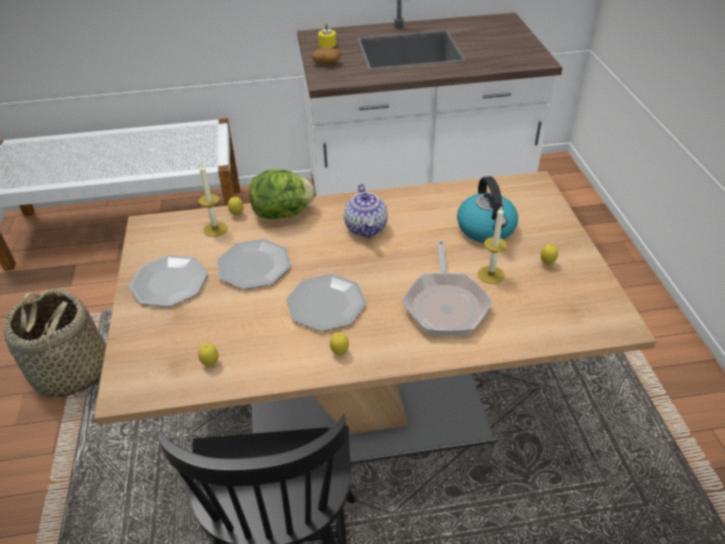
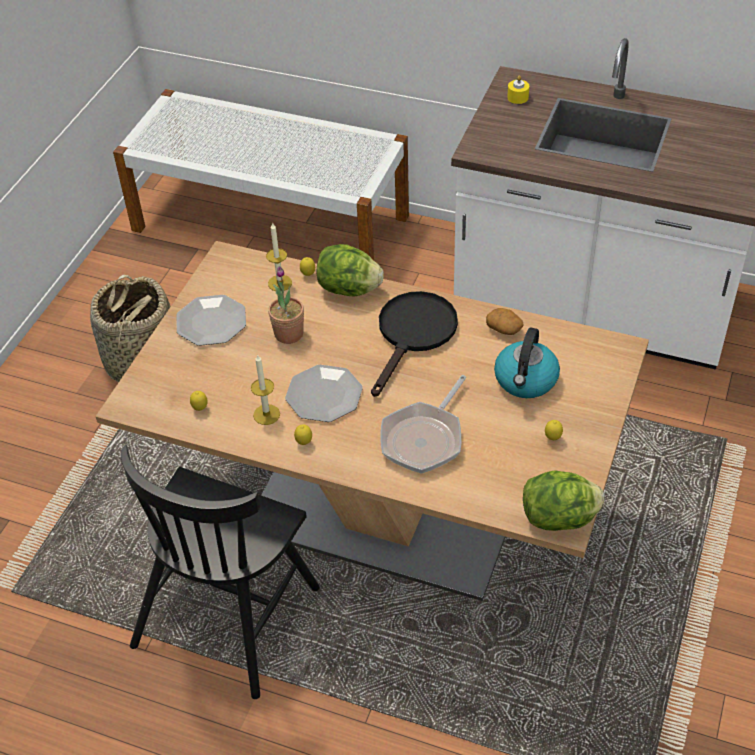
camera: 30 degrees right, 5 degrees up
(254, 266) = (289, 333): plate -> potted plant
(327, 63) = (497, 125): potato -> potato (504, 329)
(366, 228) = (413, 334): teapot -> black frying pan
(491, 275) = (489, 428): candle -> candle (266, 414)
(612, 322) = (560, 518): none -> lettuce

